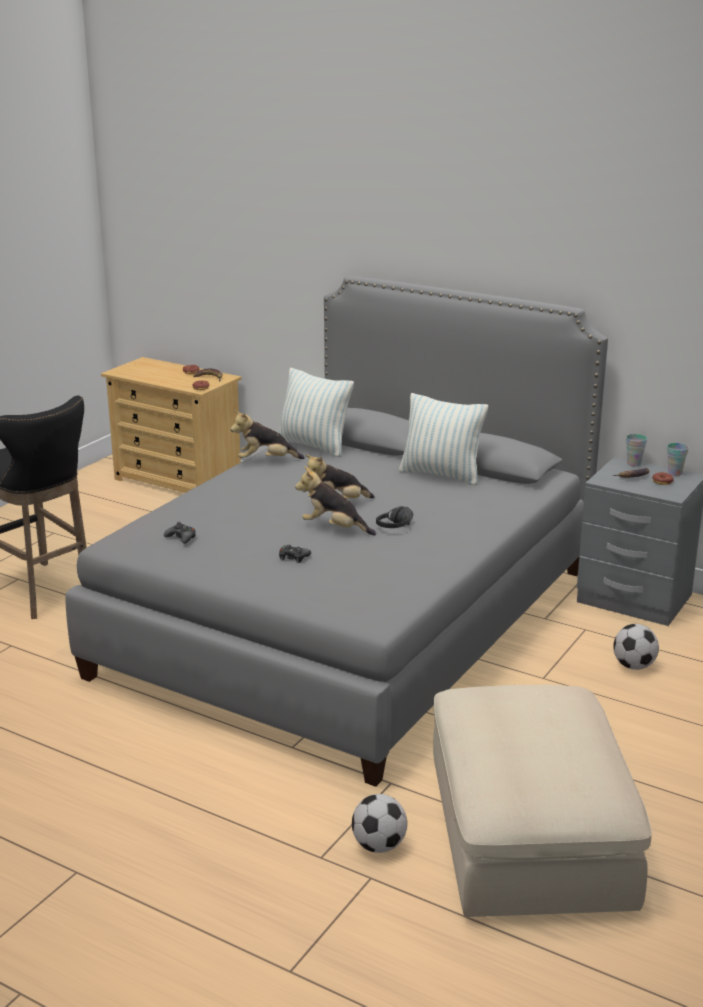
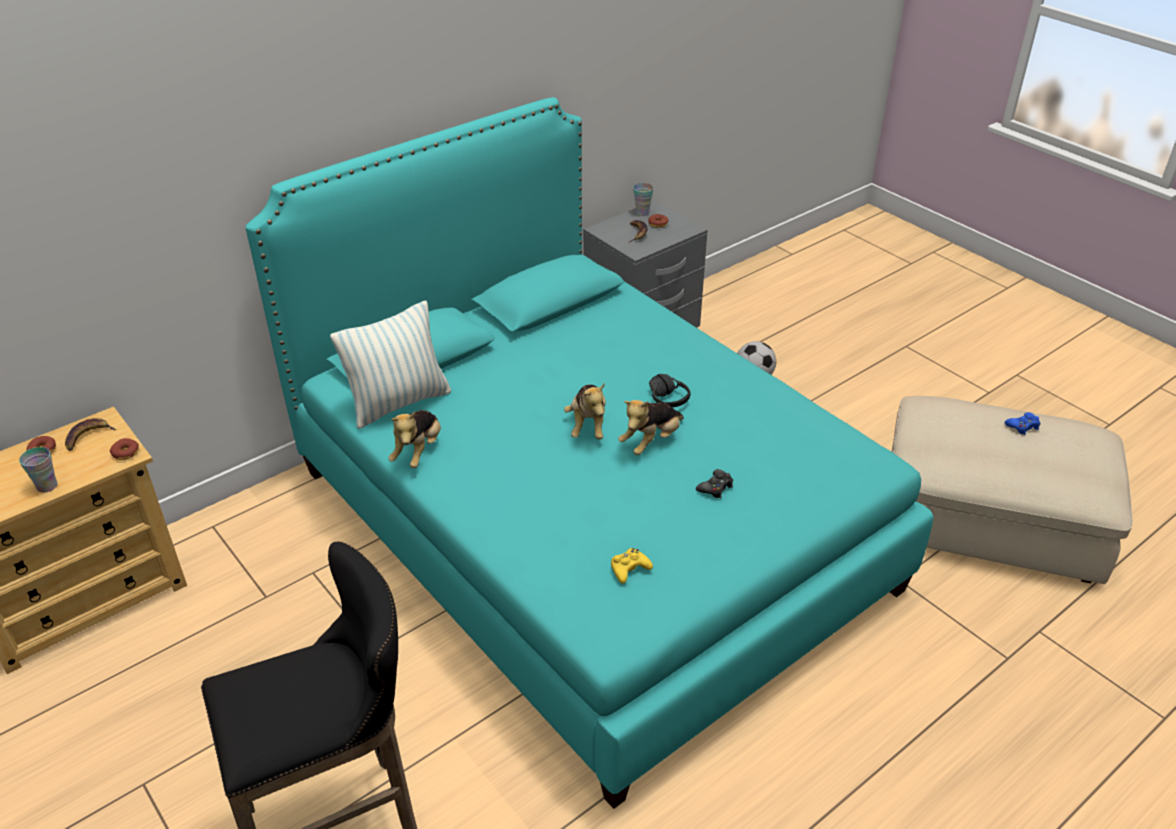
camera: 70 degrees left, 15 degrees up
(181, 538) = (629, 569): black game controller -> yellow game controller
(350, 620) = (586, 528): grey bed -> turquoise bed
(379, 846) = (995, 613): football -> none
(441, 474) = (548, 336): pillow -> none
(570, 743) = (1022, 426): none -> blue game controller
(634, 464) = (608, 224): cup -> cup (47, 486)

